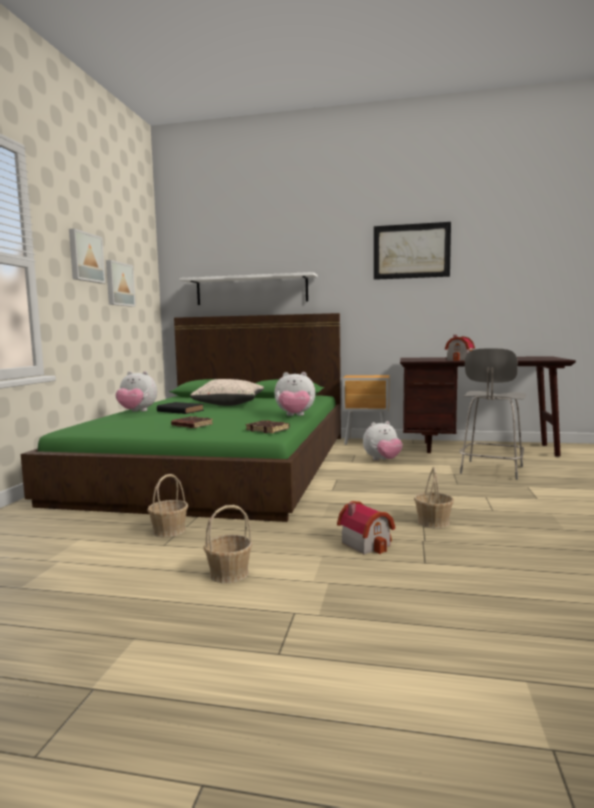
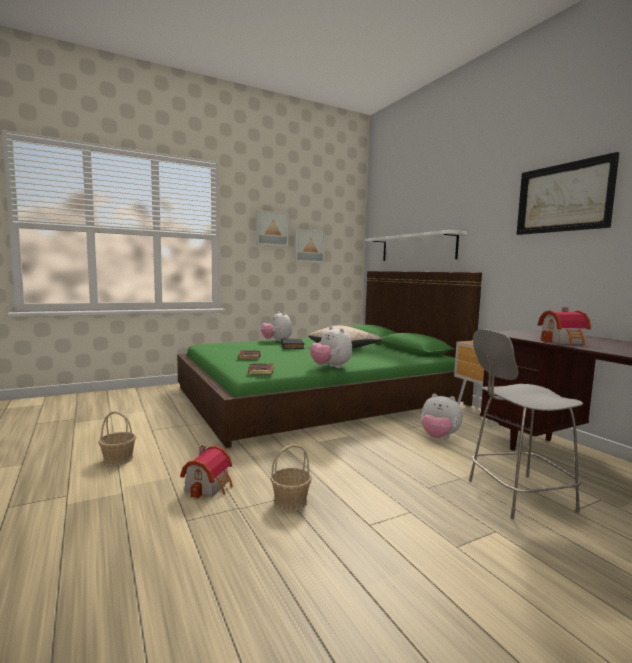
camera: 50 degrees right, 0 degrees up
(169, 531) = (174, 424): basket -> none

